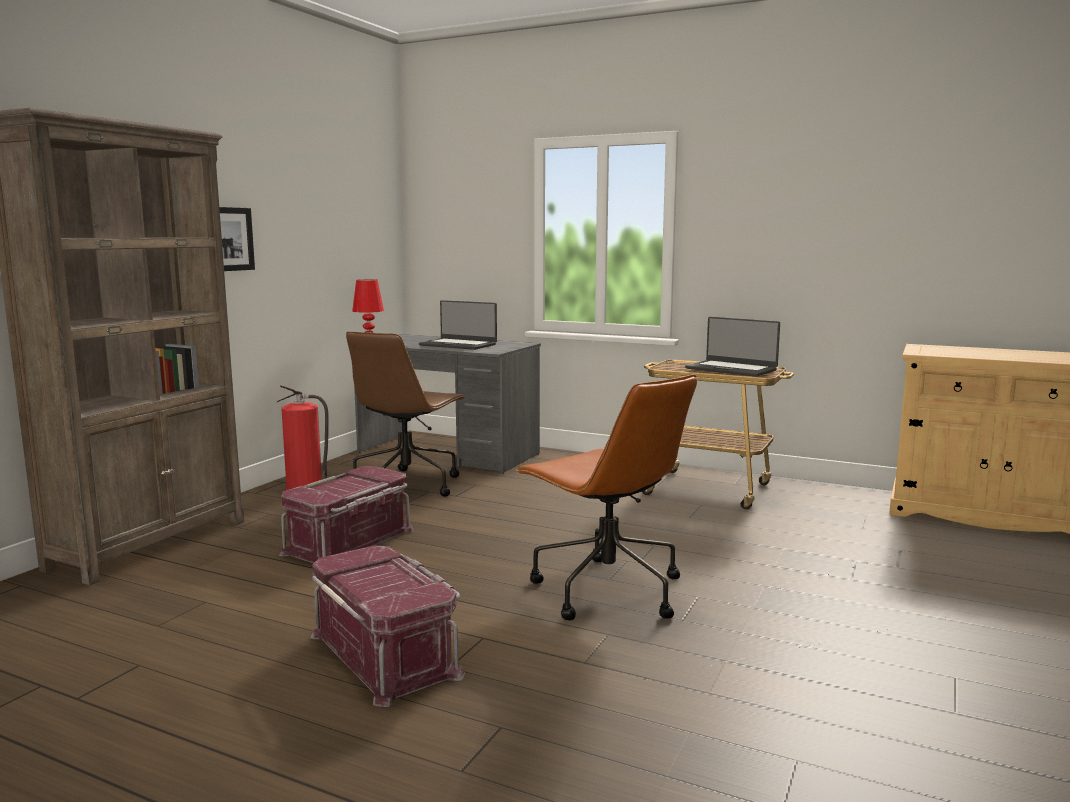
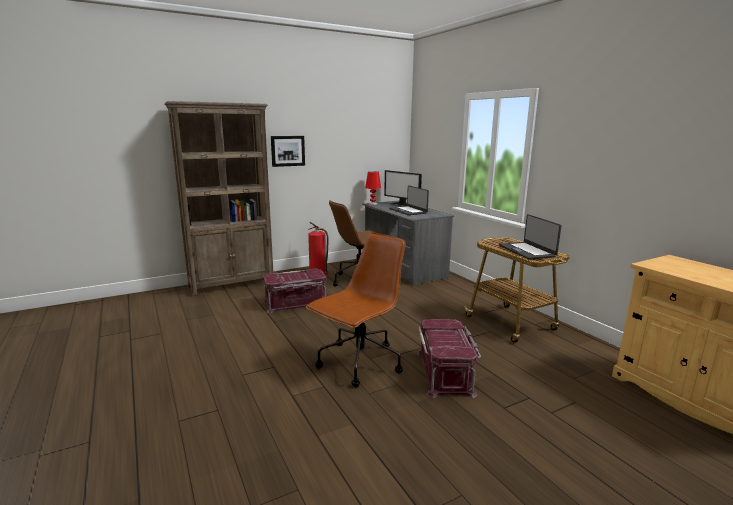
camera: 35 degrees right, 5 degrees up
(386, 654) = (231, 359): red storage box -> red storage box (445, 372)
(420, 338) = (402, 204): none -> monitor
(605, 590) = (359, 363): brown office chair -> brown office chair turned 135 degrees counterclockwise

